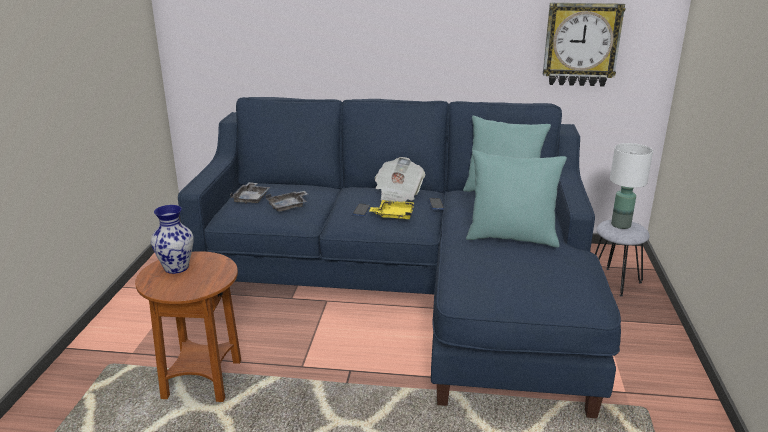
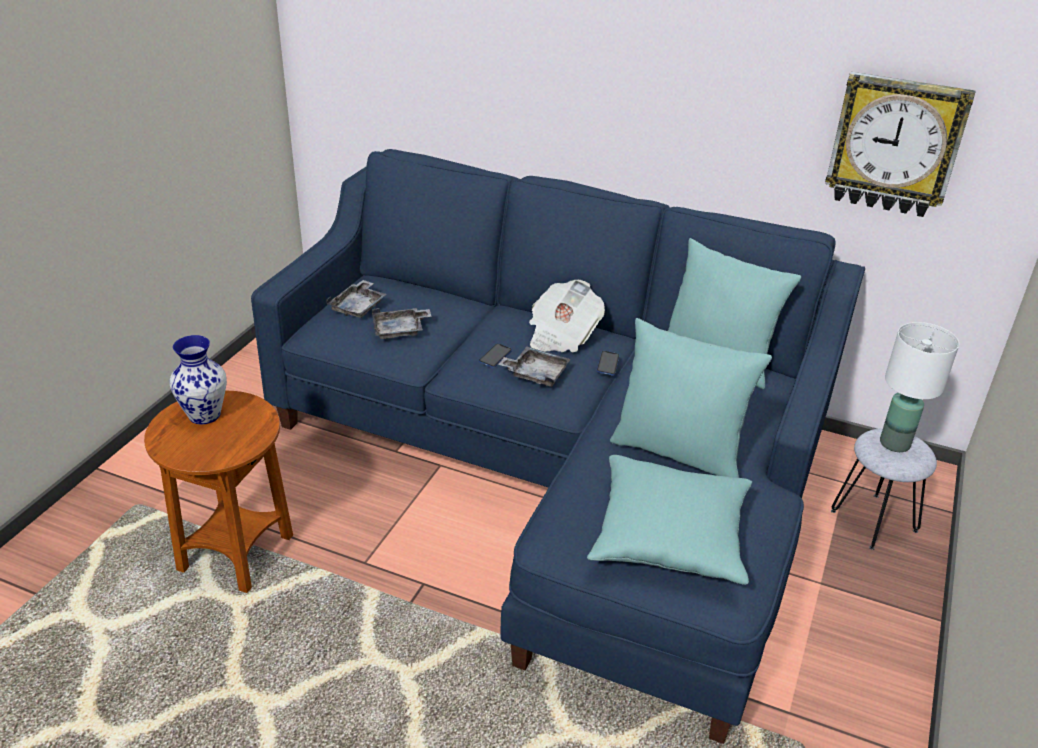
camera: 15 degrees right, 10 degrees up
(394, 215) = (536, 374): yellow tray -> grey tray
(536, 279) = (670, 536): none -> turquoise pillow

